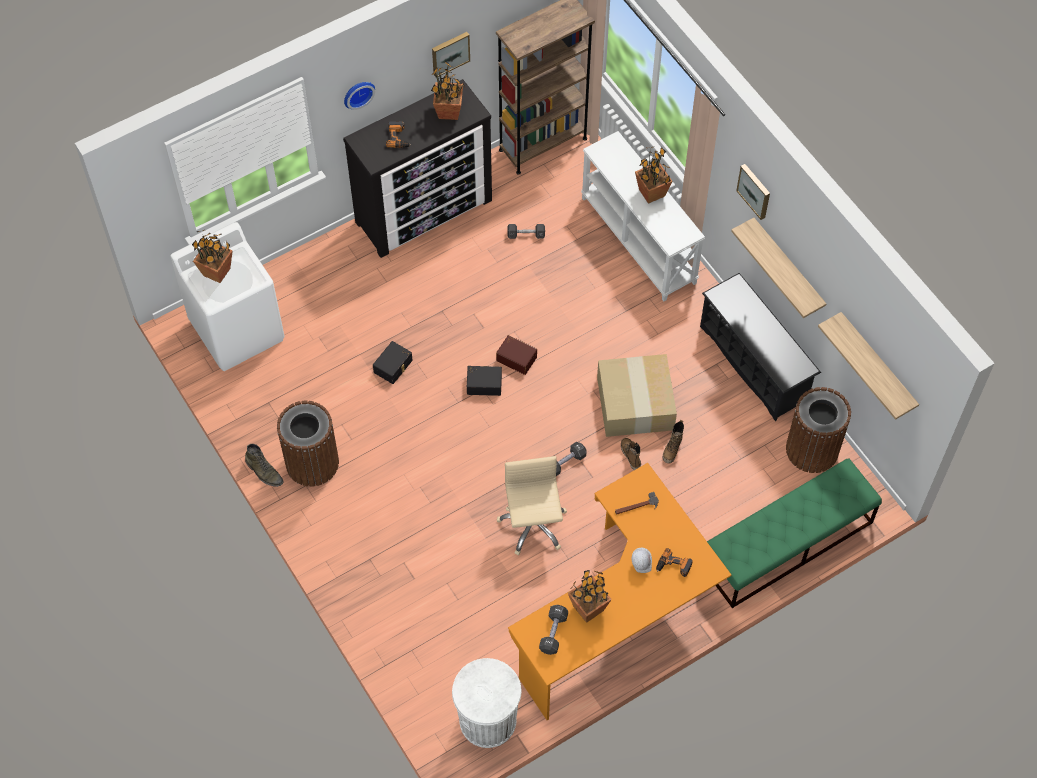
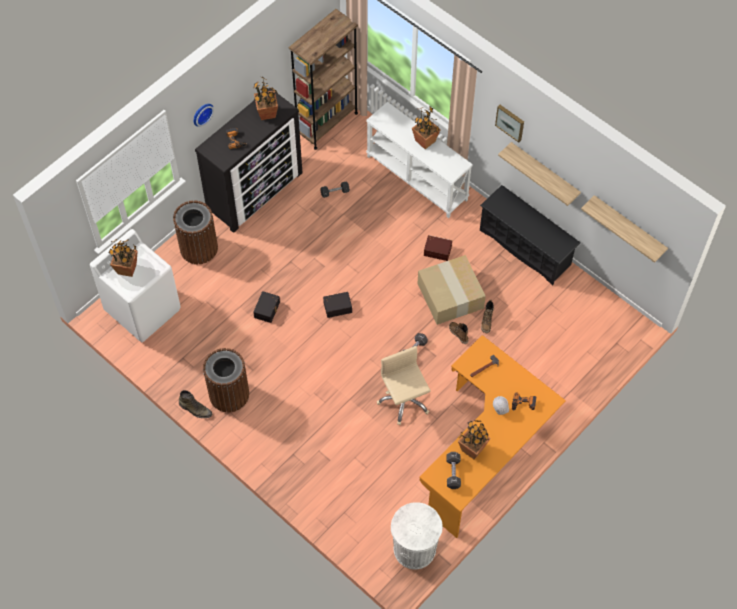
camera: 15 degrees left, 0 degrees up
(450, 53) = (259, 70): picture -> none
(517, 358) = (355, 282): brown storage box -> brown storage box (437, 250)
(787, 545) = (587, 371): green bench -> none
(812, 449) = (584, 299): brown trash can -> brown trash can (198, 248)

